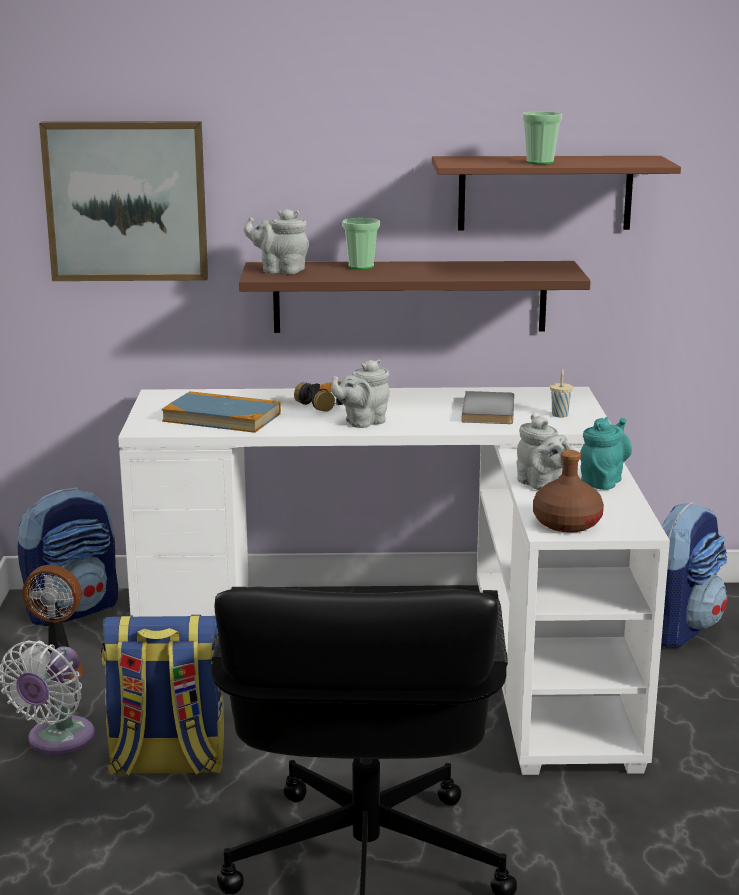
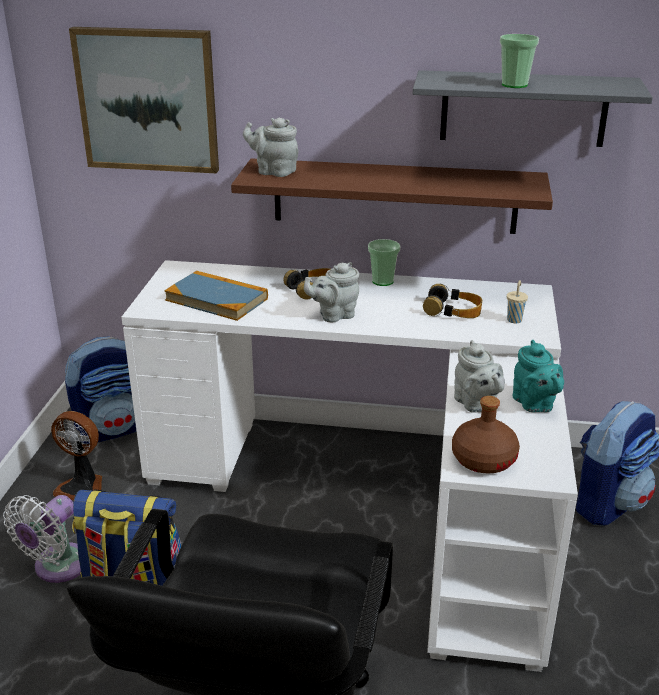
camera: 10 degrees right, 10 degrees up
(361, 267) = (347, 170): cup -> cup (382, 281)
(491, 411) = (453, 310): grey book -> headphones
(545, 193) = (523, 108): brown shelf -> grey shelf
(603, 481) = (534, 404): turquoise teapot -> turquoise teapot turned 120 degrees clockwise

